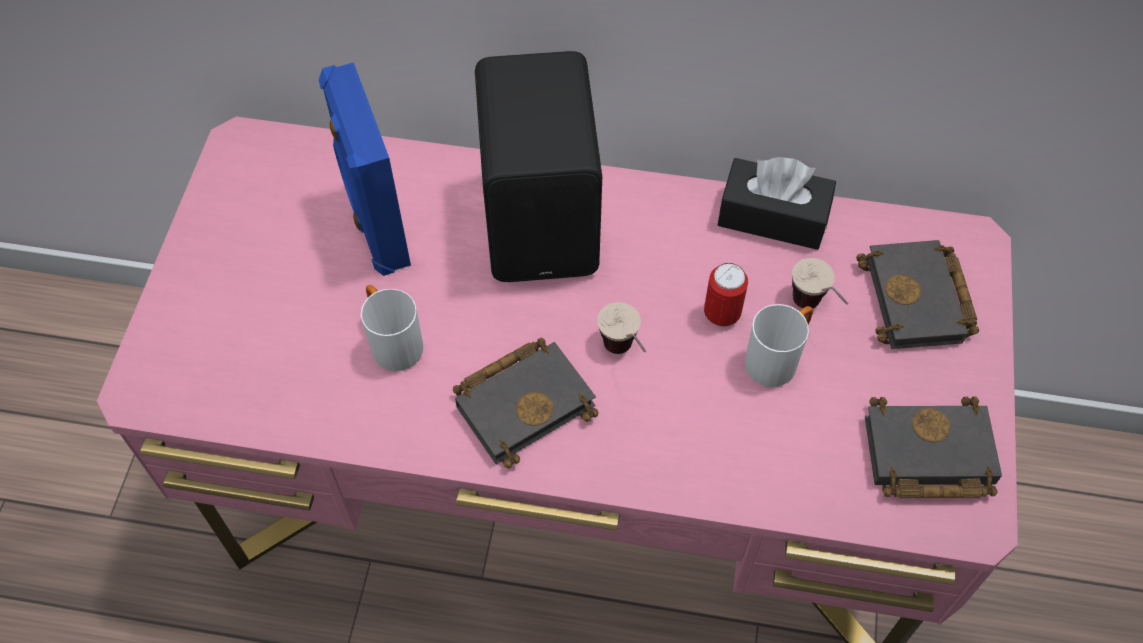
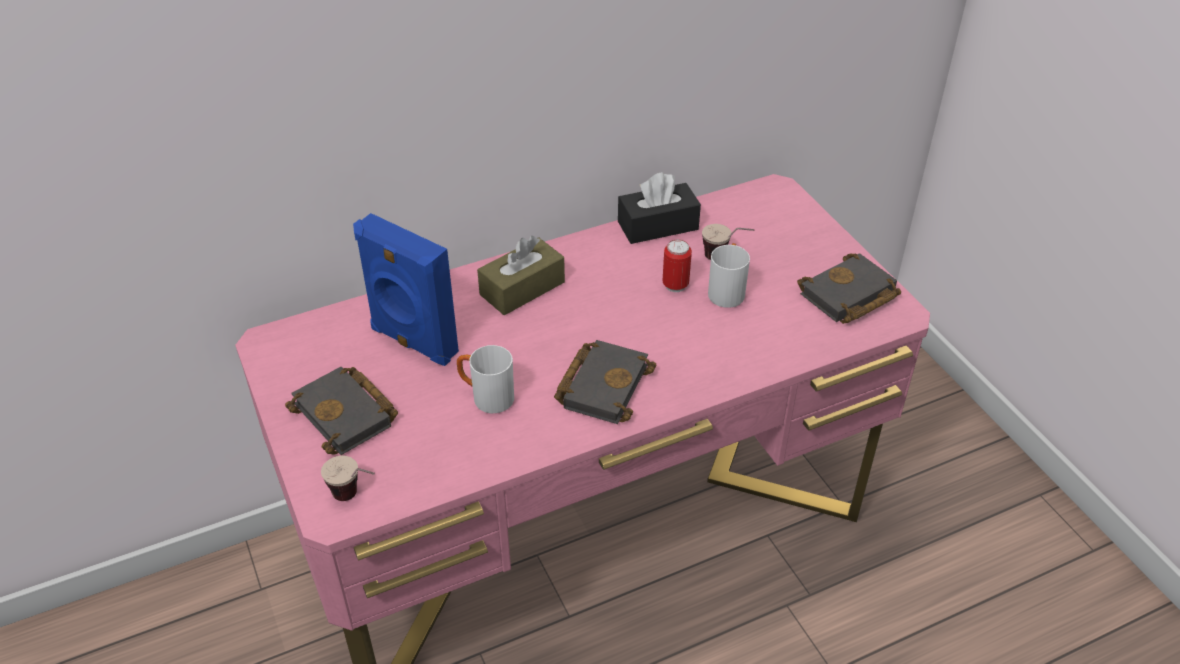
camera: 35 degrees left, 15 degrees down
(544, 220) = (522, 288): black speaker -> brown tissue box
(625, 356) = (640, 332): cup -> cup (356, 498)
(919, 302) = (776, 229): black book -> black book (348, 415)

